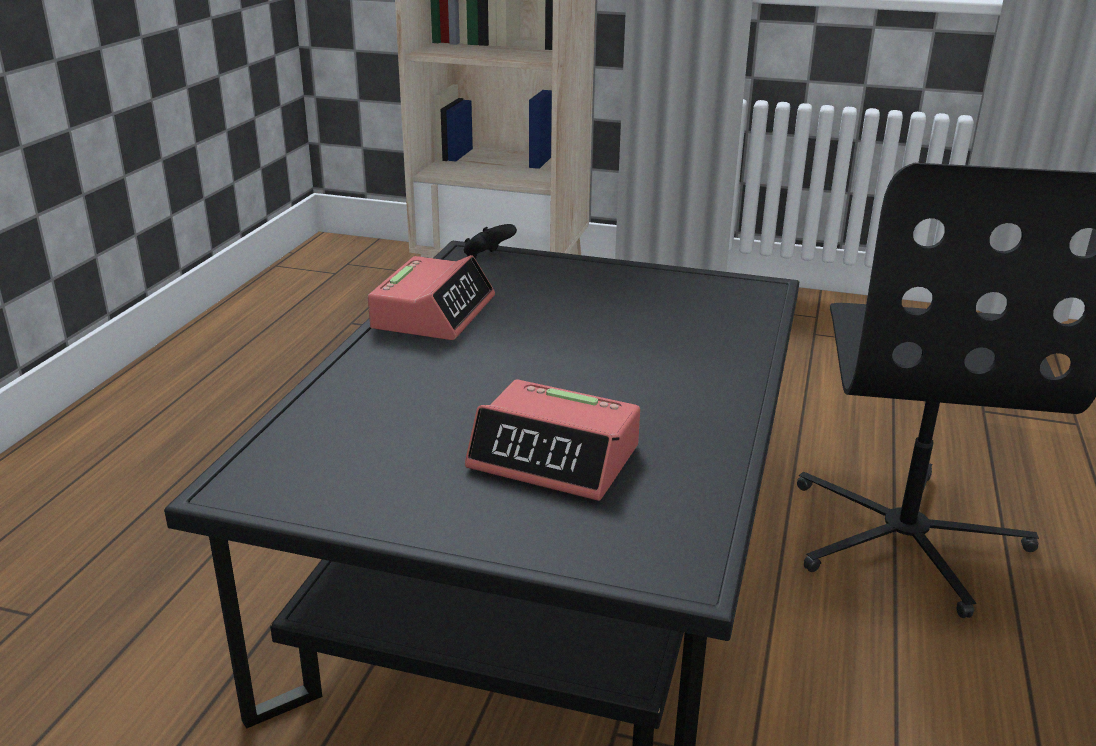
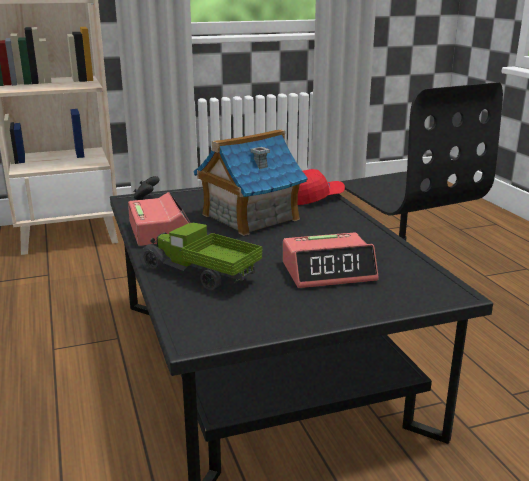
camera: 35 degrees left, 5 degrees down
(381, 396) = (200, 273): none -> toy truck
(584, 327) = (249, 217): none -> toy house
(736, 324) = (315, 198): none -> red cap

